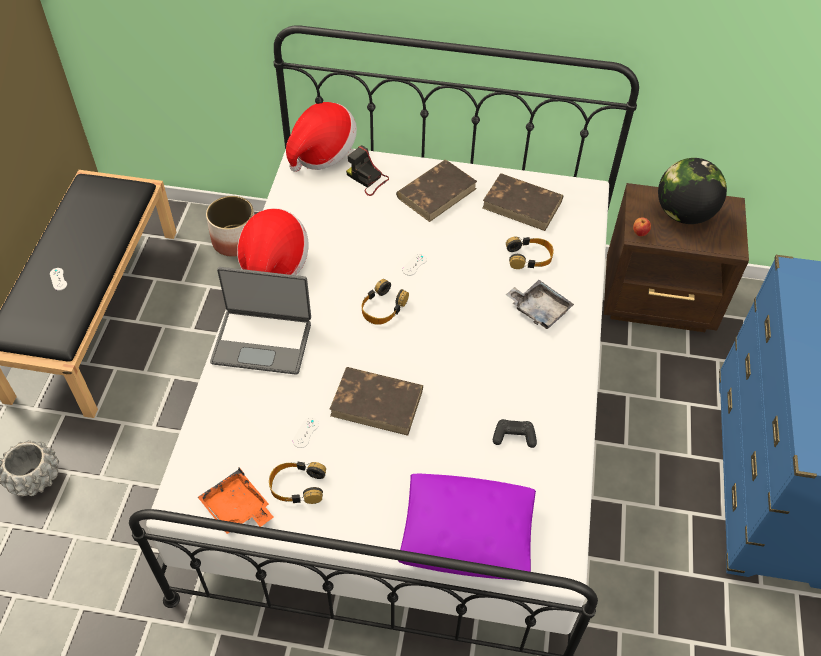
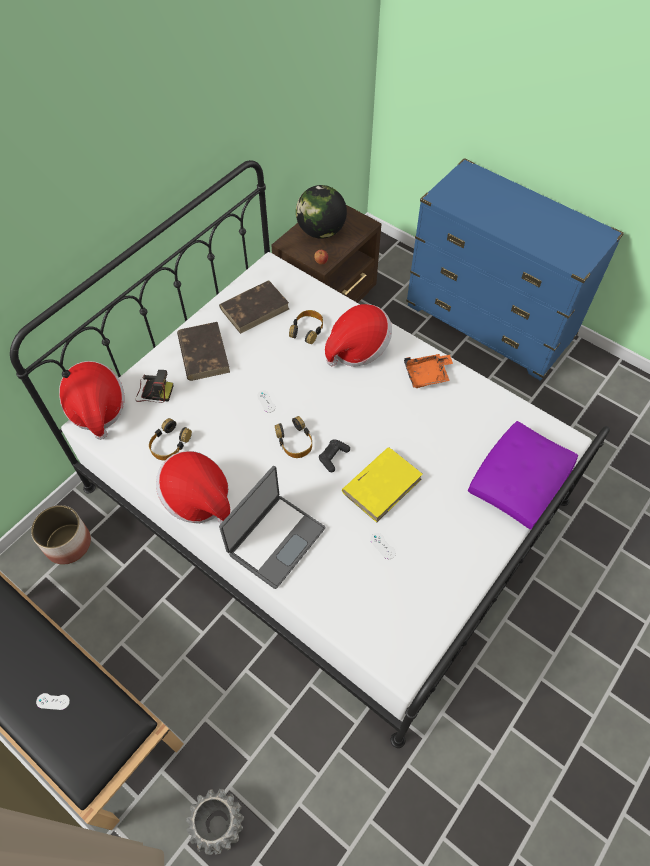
camera: 60 degrees left, 5 degrees up
(237, 508) = (428, 624): orange tray -> orange tray (427, 375)
(297, 486) = (428, 572): headphones -> headphones (169, 444)
(367, 179) = (153, 391): camera -> camera turned 150 degrees counterclockwise
(378, 403) = (382, 485): brown book -> yellow book
(514, 436) = (456, 416): black game controller -> black game controller (333, 457)
(539, 309) = (357, 348): grey tray -> hat

